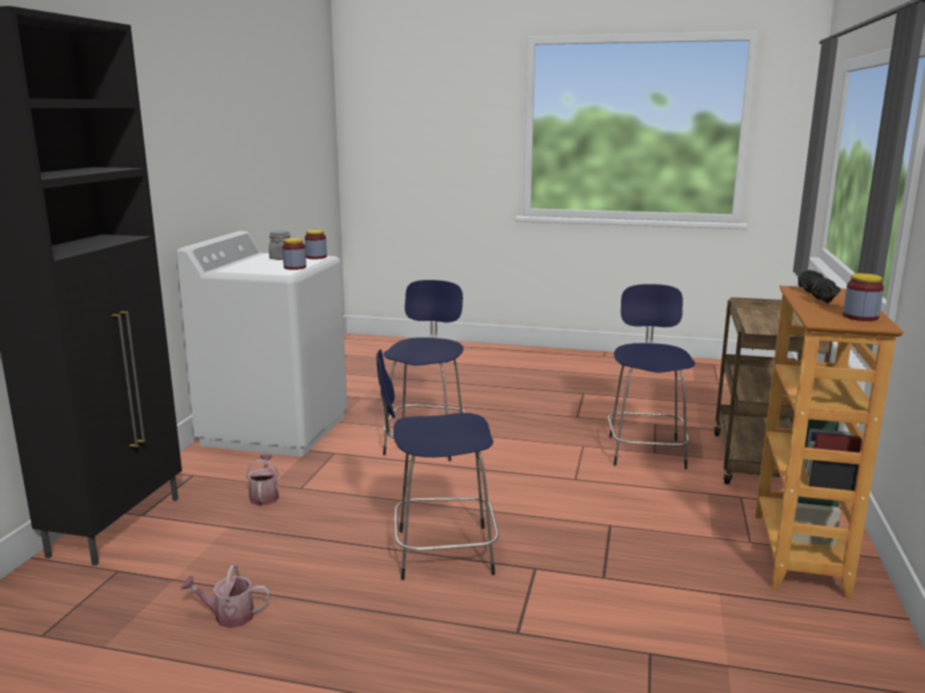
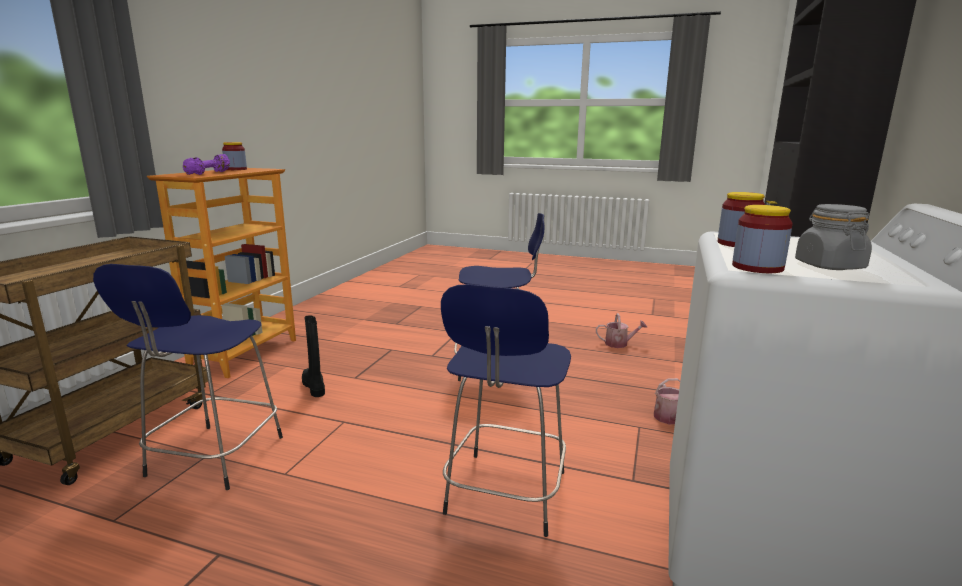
camera: 175 degrees left, 0 degrees up
(642, 510) = (315, 387): none -> black boot
(816, 297) = (209, 174): black dumbbell -> purple dumbbell

